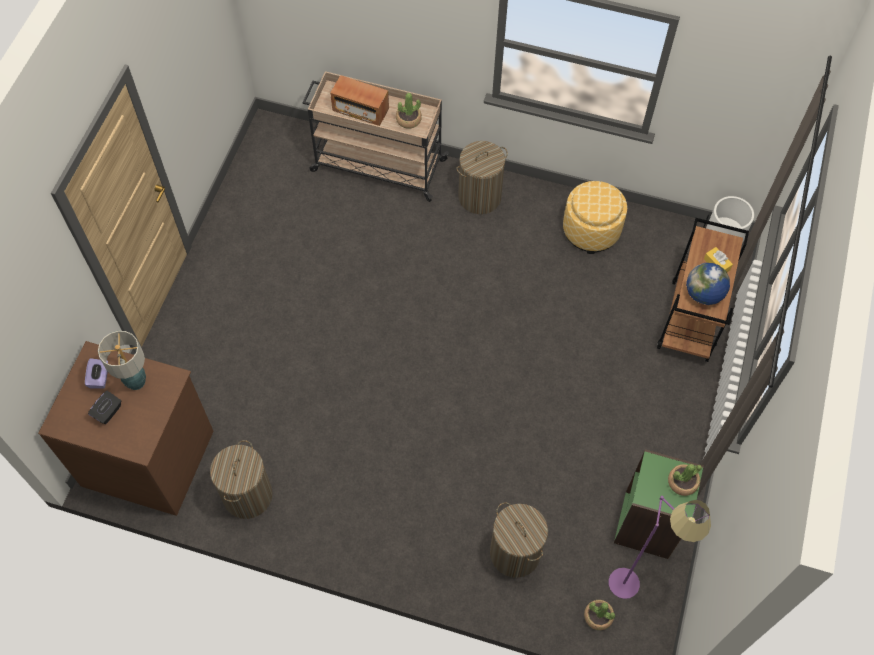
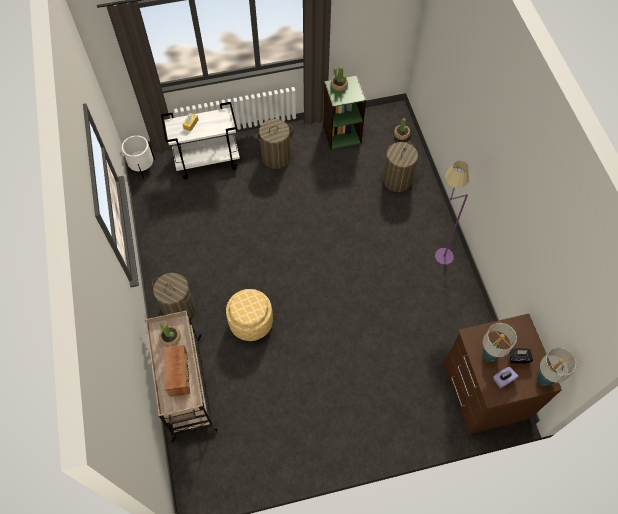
camera: 120 degrees left, 0 degrees up
(63, 421) = (543, 380): none -> table lamp
(247, 495) = (463, 320): laundry basket -> laundry basket (276, 157)
(591, 230) = (171, 234): ottoman -> ottoman (251, 322)
(638, 582) = (373, 126): purple floor lamp -> purple floor lamp (438, 250)
(690, 321) = (208, 161): brown cart -> white cart
(703, 294) = (215, 123): globe -> none

